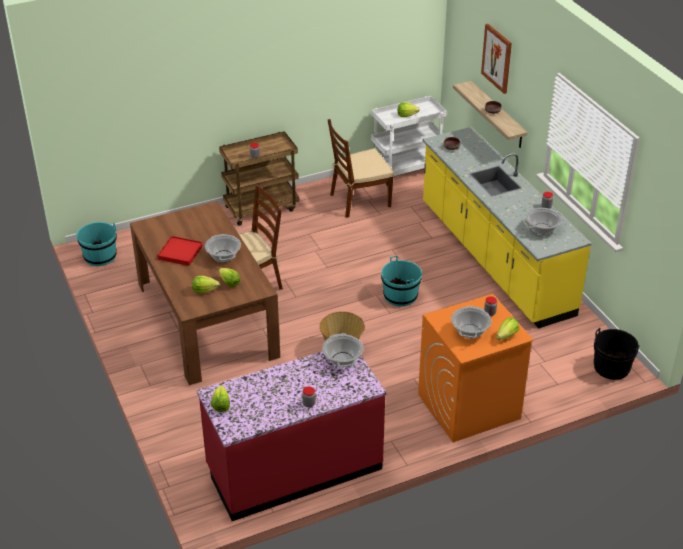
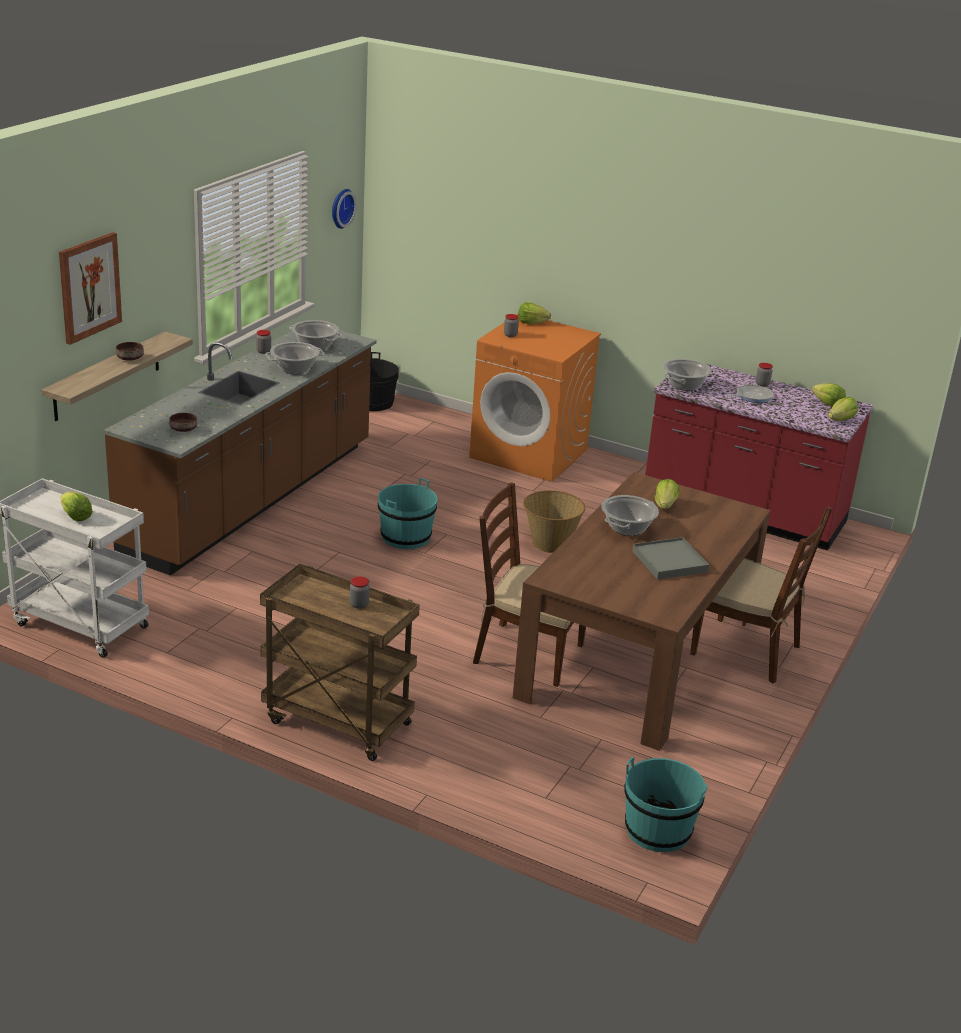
camera: 130 degrees left, 10 degrees down
(180, 252) = (669, 561): red tray -> grey tray
(204, 290) = (703, 516): lettuce -> lettuce (827, 404)
(295, 383) = (752, 396): none -> frying pan
(359, 201) = (216, 637): brown chair -> brown chair (746, 650)
(470, 331) = (552, 337): cooking pot -> cooking pot (295, 369)
(494, 259) = (252, 499): yellow counter -> brown counter
(662, 219) = (340, 208): none -> wall clock

